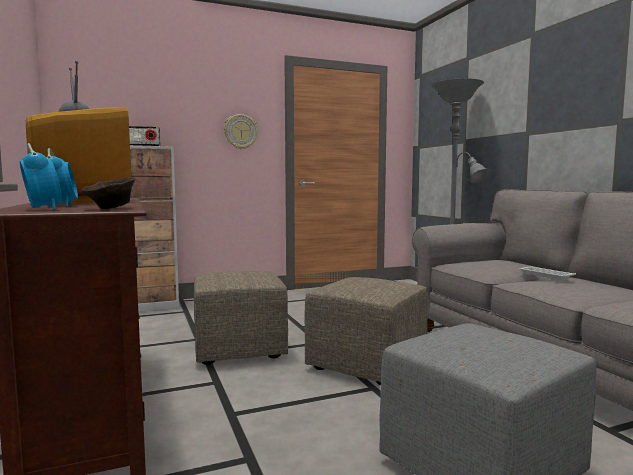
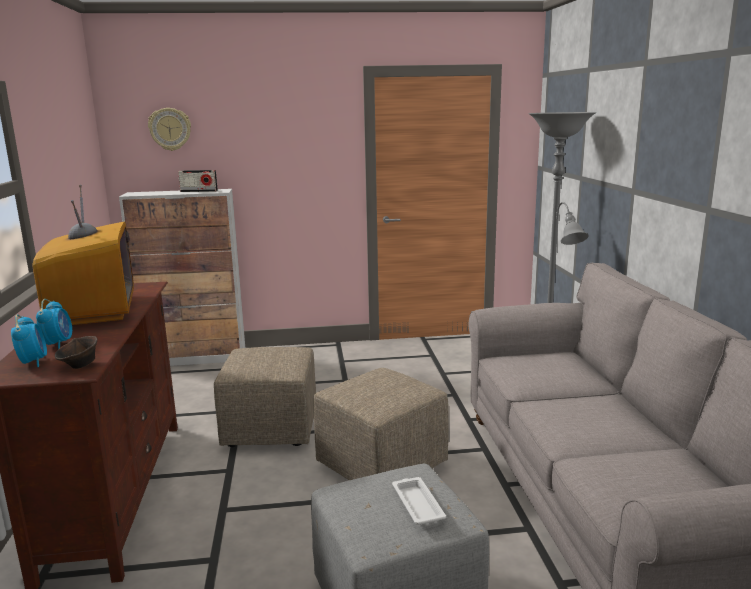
camera: 15 degrees right, 10 degrees up
(240, 132) = (311, 163): wall clock -> wall clock (170, 129)
(545, 275) = (577, 395): white tray -> white tray (417, 504)

